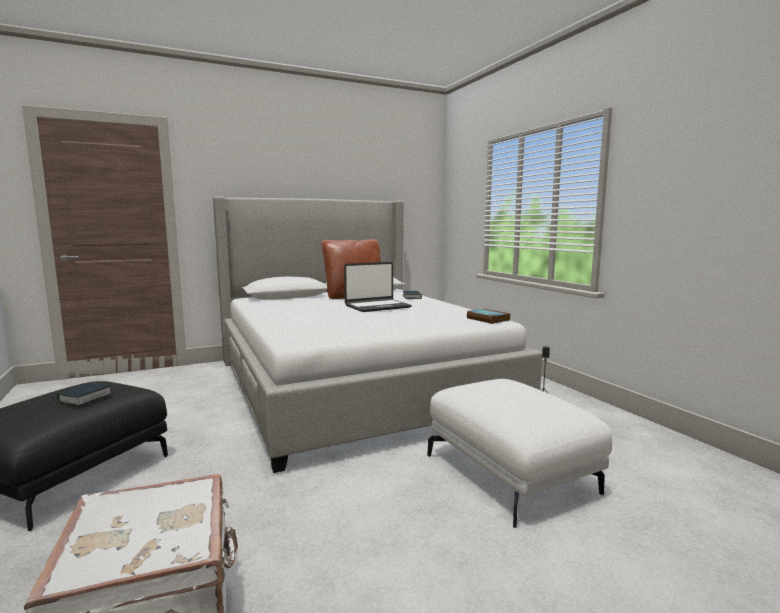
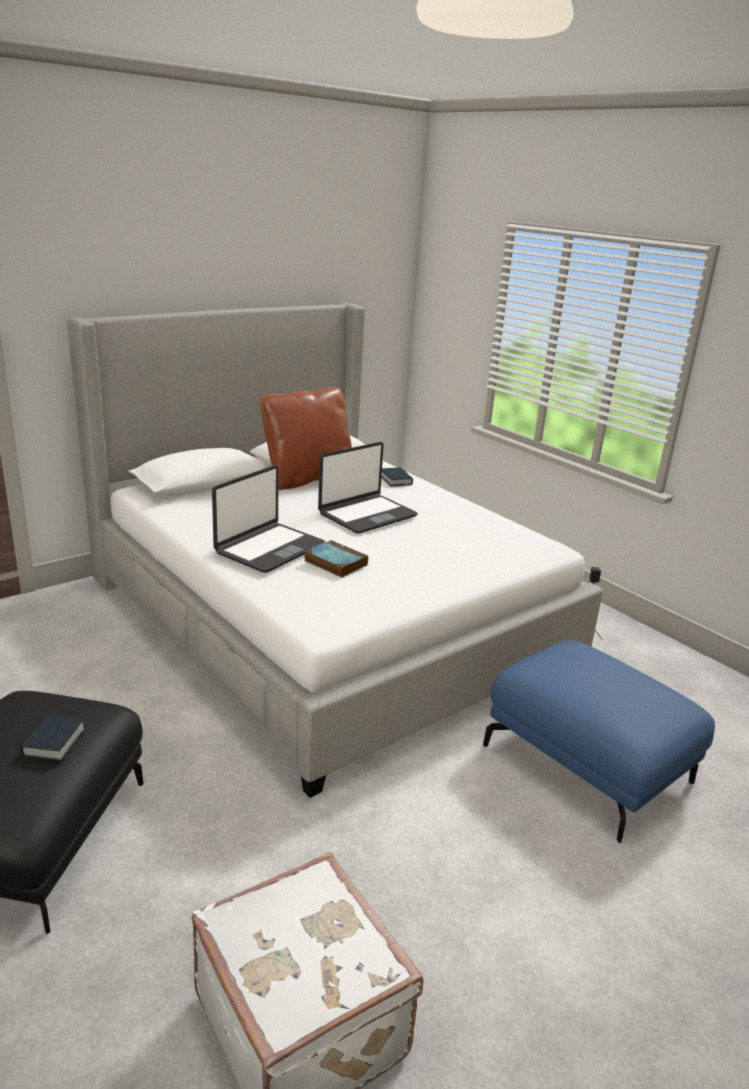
camera: 15 degrees left, 15 degrees up
(296, 315) = (269, 548): none -> laptop
(486, 319) = (534, 545): book -> book (334, 562)
(511, 474) = (589, 763): white ottoman -> blue ottoman

